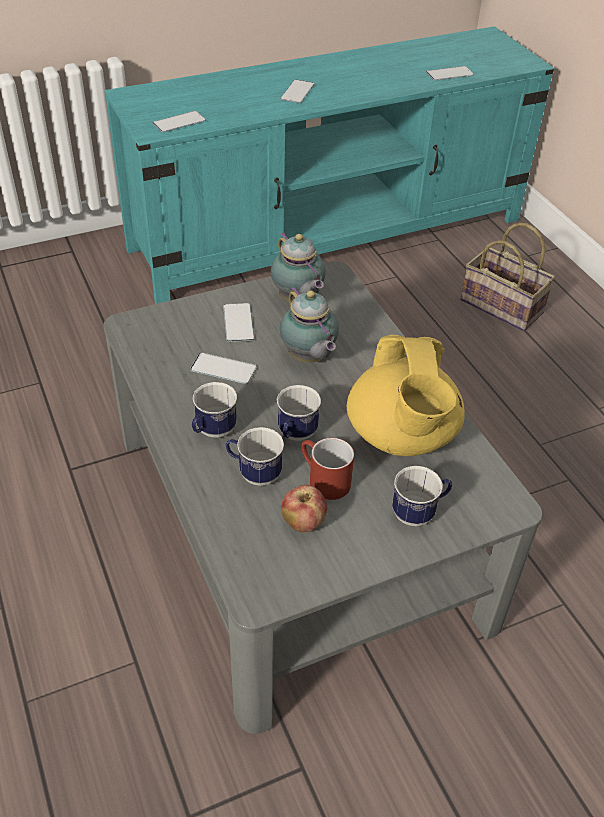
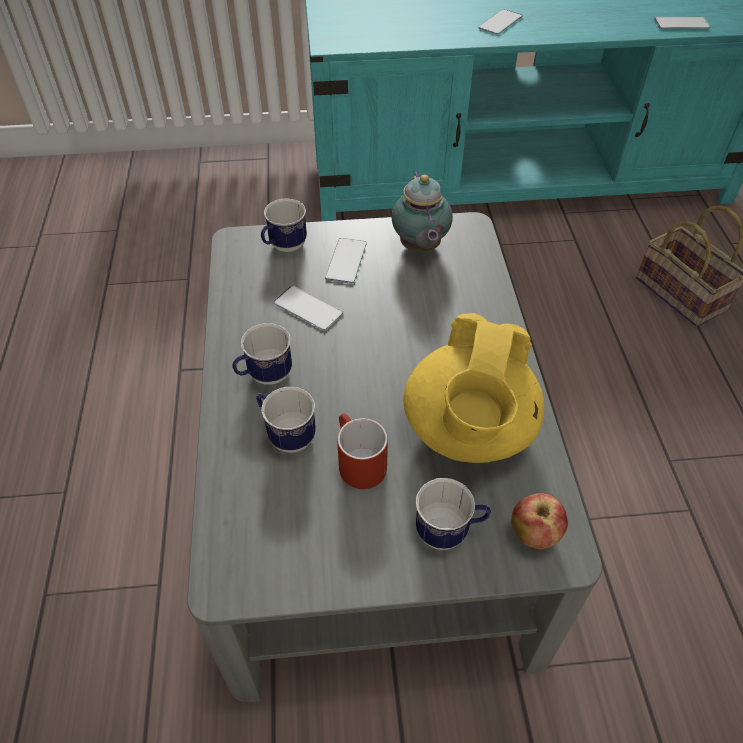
camera: 20 degrees right, 5 degrees up
(179, 122) = (362, 38): phone -> none
(295, 435) = (349, 401): mug -> mug (284, 247)
(303, 523) = (313, 508): apple -> apple (534, 534)
(308, 358) = (403, 316): teapot -> none

